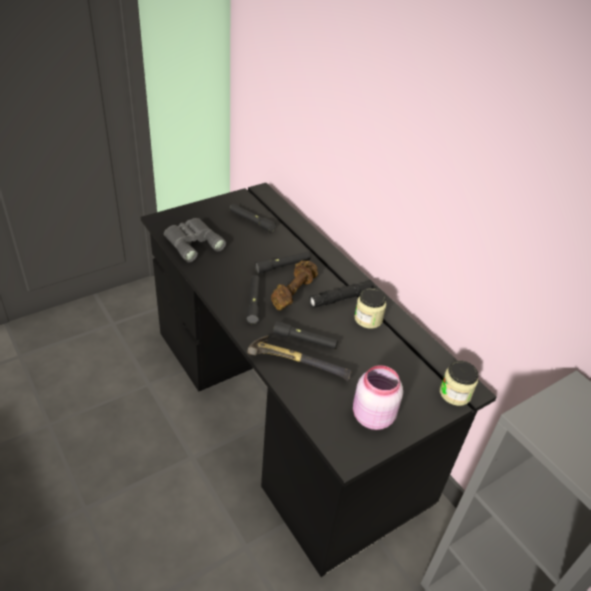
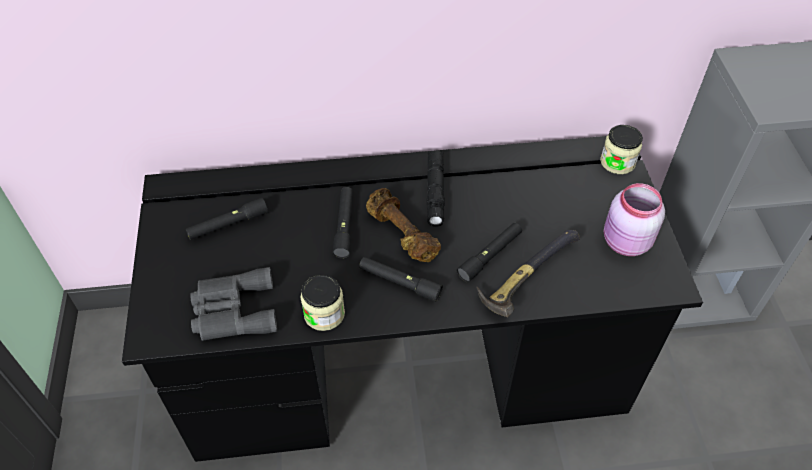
camera: 60 degrees left, 10 degrees up
(368, 319) = (481, 183): jar -> jar (324, 314)

